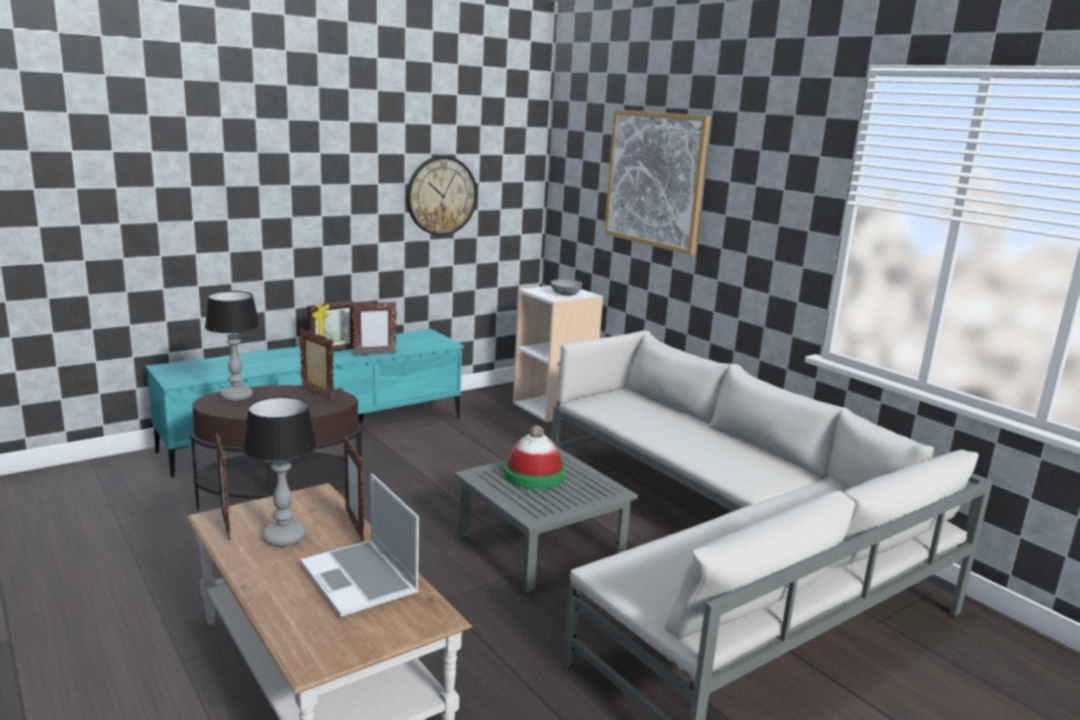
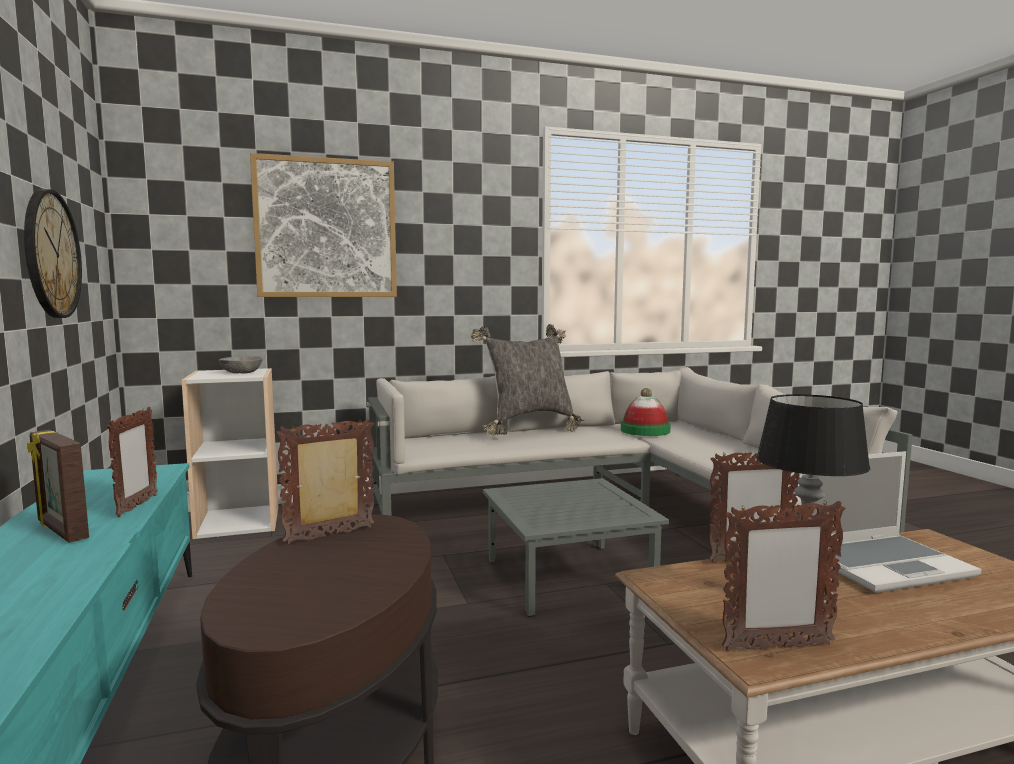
camera: 70 degrees left, 10 degrees down
(237, 397) = (266, 599): table lamp -> none
(333, 351) = (61, 531): picture frame -> picture frame turned 150 degrees clockwise
(534, 475) = (550, 504): hat -> hat (645, 430)
(714, 434) = (527, 432): none -> pillow

